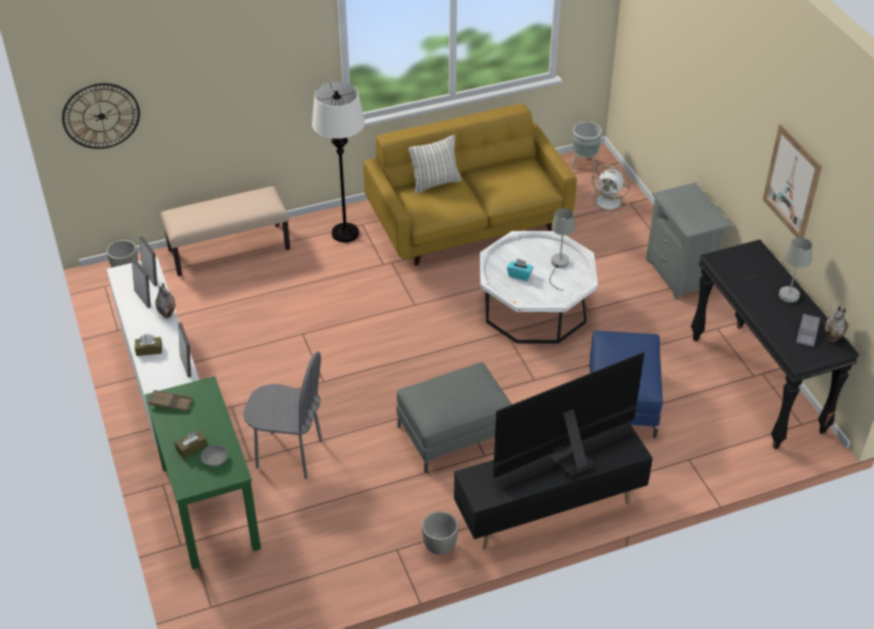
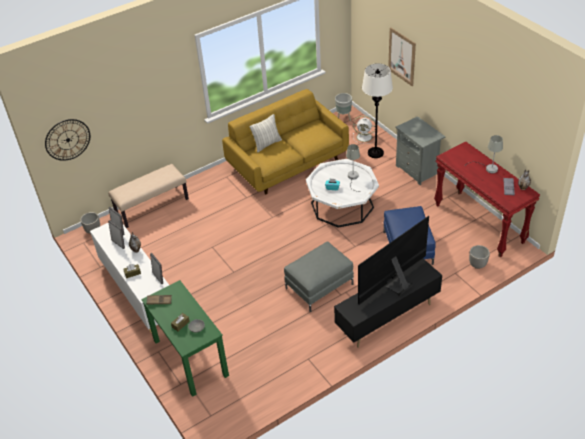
camera: 10 degrees left, 0 degrees up
(289, 454) = (227, 318): grey chair -> none
(345, 233) = (218, 183): white floor lamp -> white floor lamp (375, 153)
(440, 546) = (332, 351): planter -> planter (477, 265)
(757, 384) = (479, 223): black console table -> red console table
(792, 183) = (482, 106): picture -> picture (402, 56)

